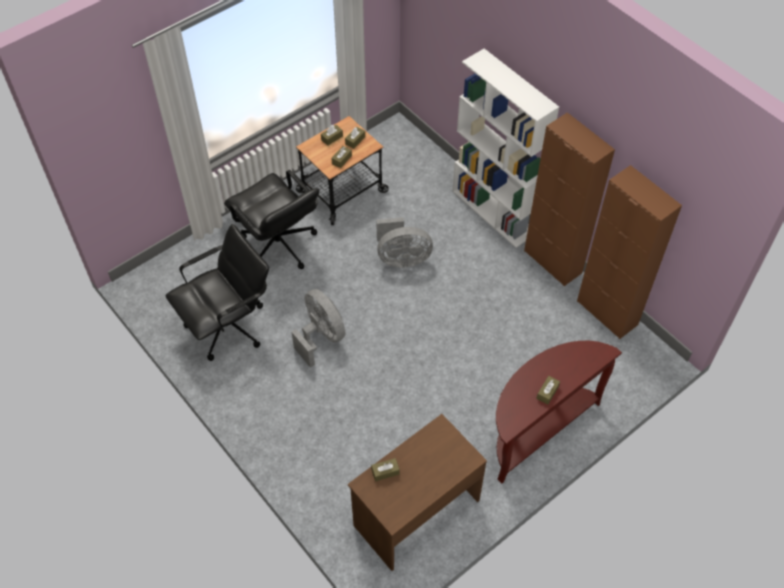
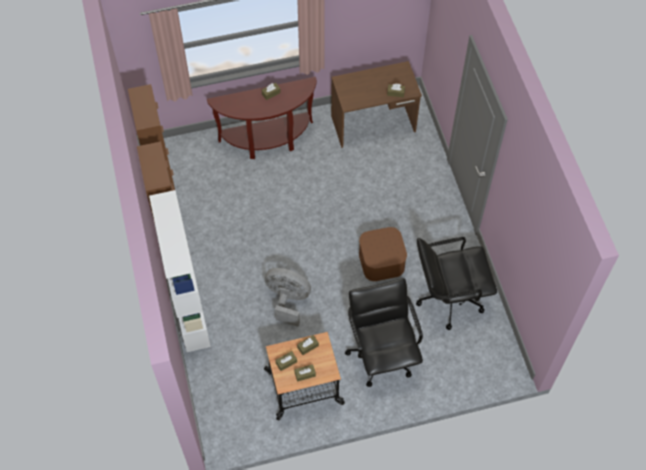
camera: 155 degrees left, 5 degrees up
(321, 337) = (381, 261): grey fan -> brown storage box

